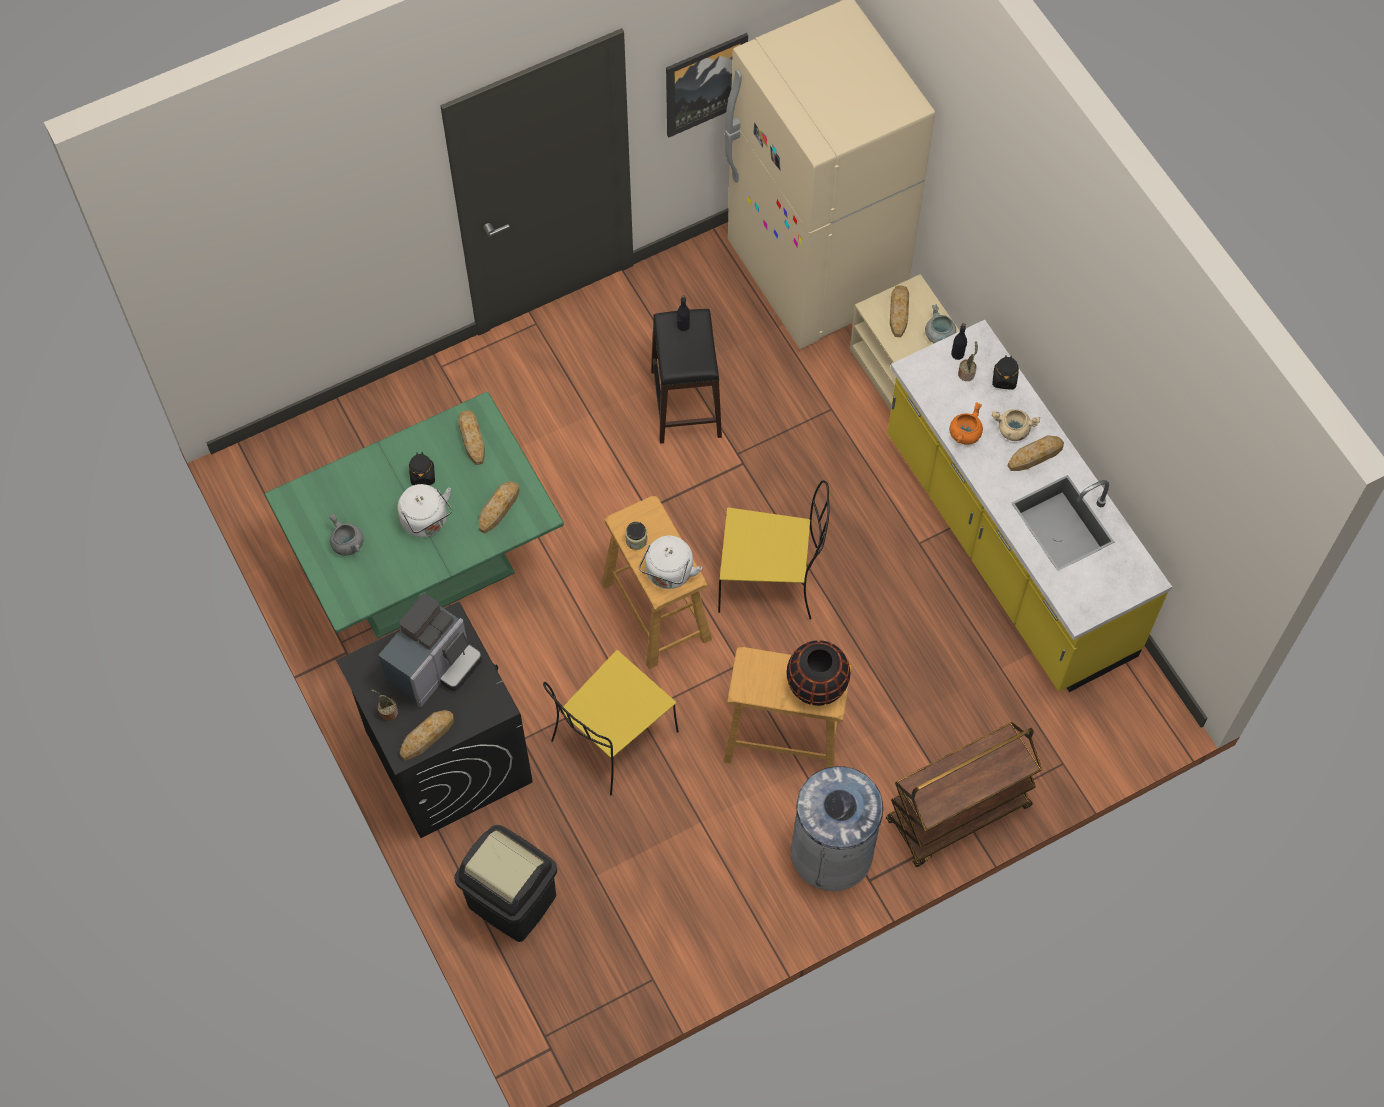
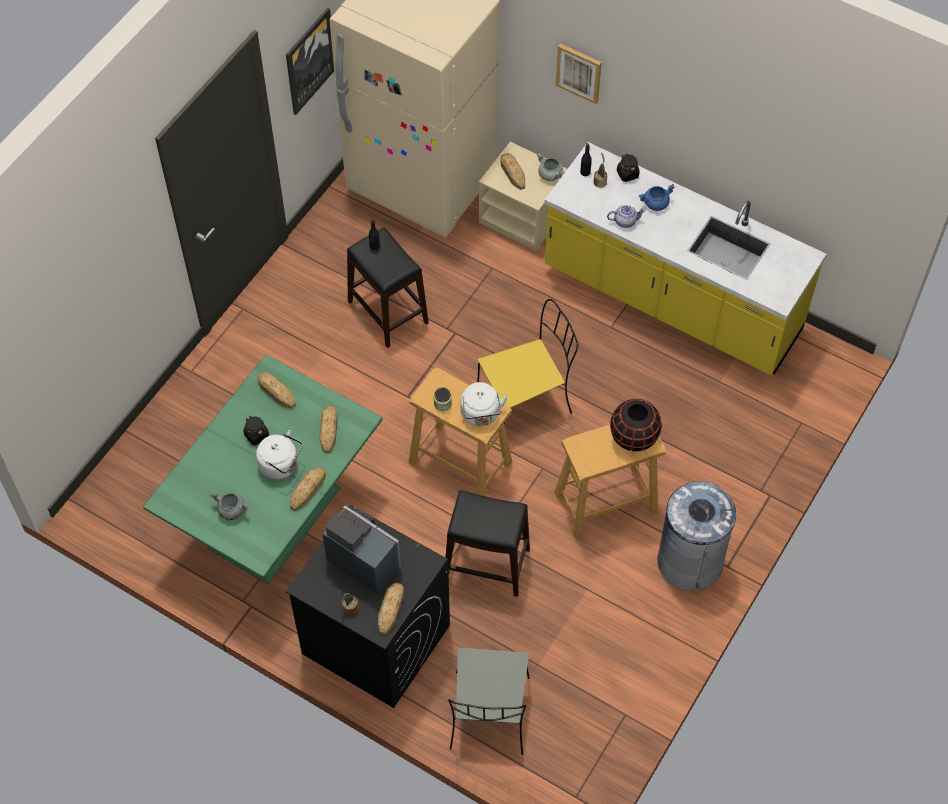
camera: 30 degrees left, 5 degrees down
(435, 667) = (363, 558): coffee machine -> coffee machine turned 60 degrees counterclockwise
(511, 901) = (489, 716): black trash can -> grey chair
(612, 738) = (487, 565): yellow chair -> black stool
(957, 815) = (756, 492): brown cart -> none
(964, 433) = (625, 221): orange cooking pot -> teapot
(992, 237) = (579, 72): none -> picture
(1012, 430) = (655, 204): beige cooking pot -> blue cooking pot
(1035, 455) = (681, 213): bread -> bread (307, 490)

